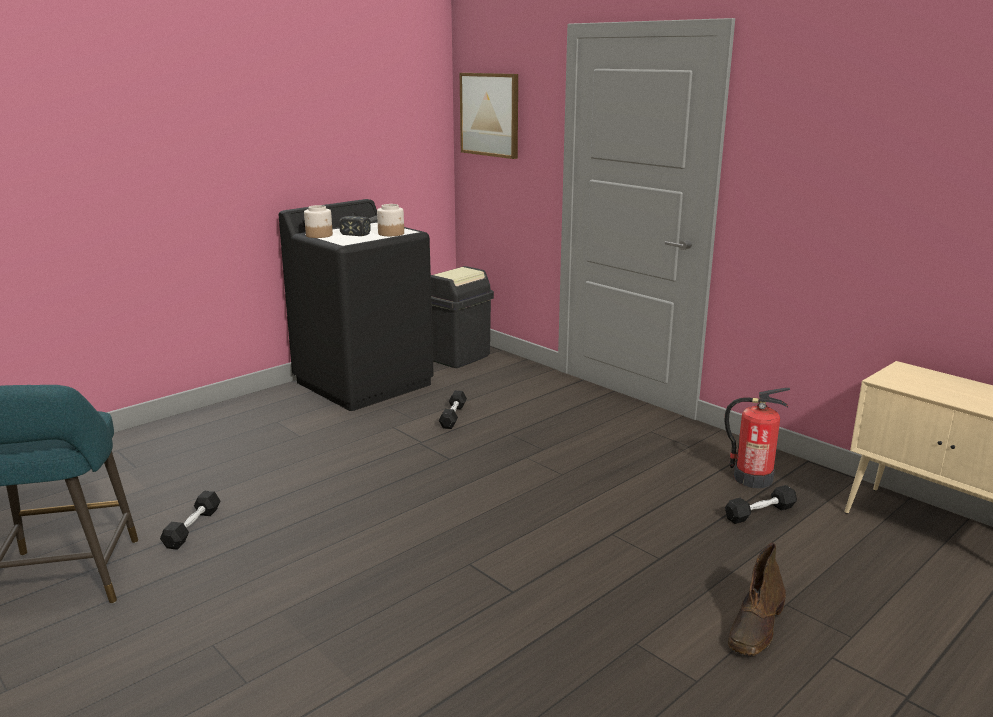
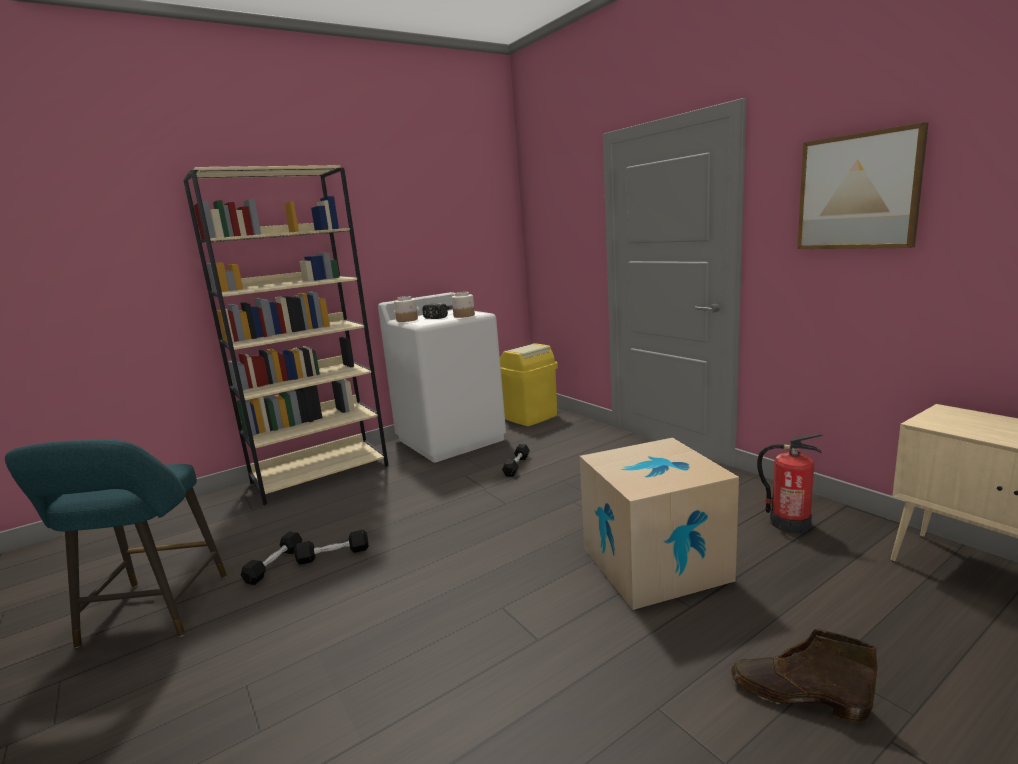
camera: 10 degrees right, 5 degrees down
(208, 423) = (321, 474): none -> beige bookcase
(364, 383) = (451, 439): black washing machine -> white washing machine
(457, 357) = (530, 417): black trash can -> yellow trash can
(490, 114) = (548, 219): picture -> picture (858, 192)
(620, 519) = (655, 563): none -> cardboard box
(756, 627) = (796, 695): brown boot -> brown boot turned 75 degrees clockwise
(760, 513) = (798, 559): black dumbbell -> black dumbbell (333, 554)

